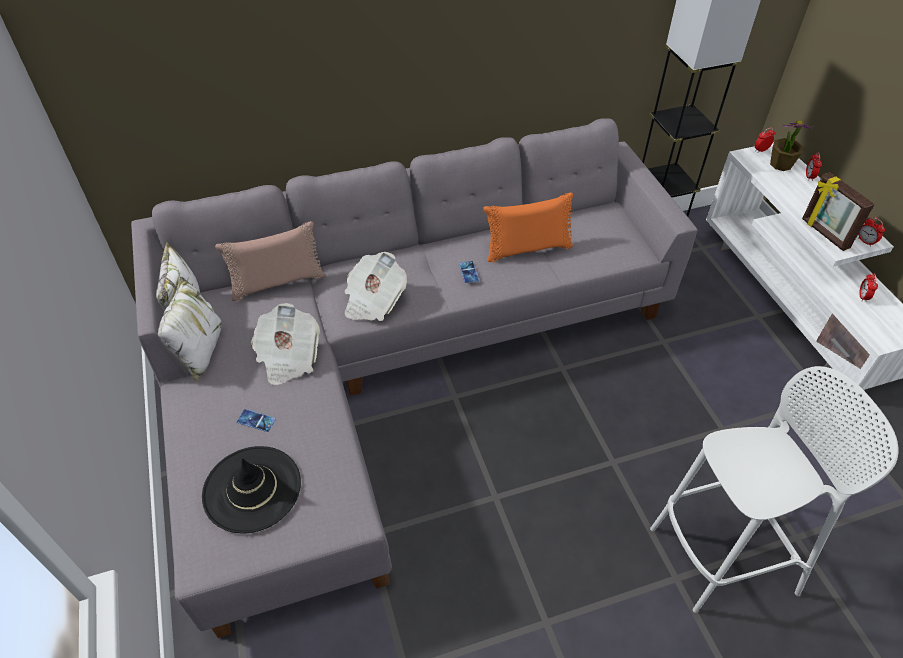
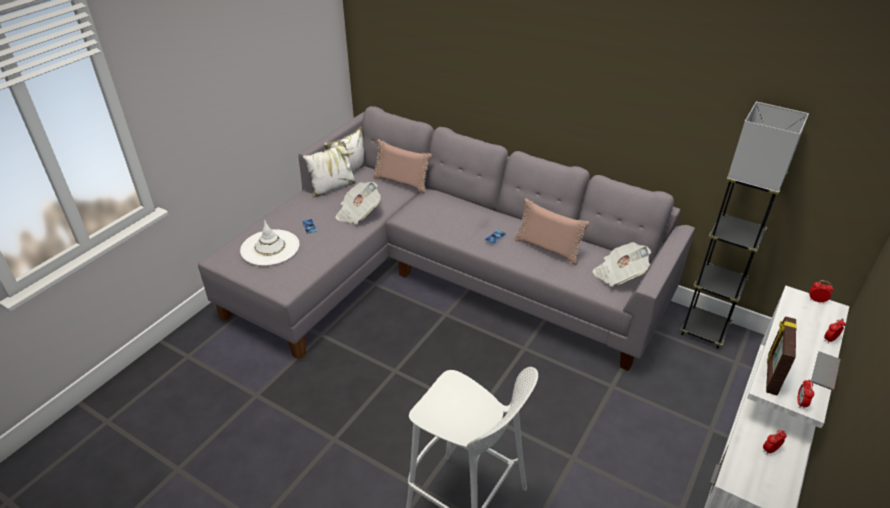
camera: 50 degrees right, 10 degrees down
(252, 489) = (270, 248): black hat -> white hat
(373, 300) = (429, 217): newspaper -> newspaper (619, 274)
(527, 249) = (548, 249): orange pillow -> beige pillow
(780, 164) = (817, 317): potted plant -> none

